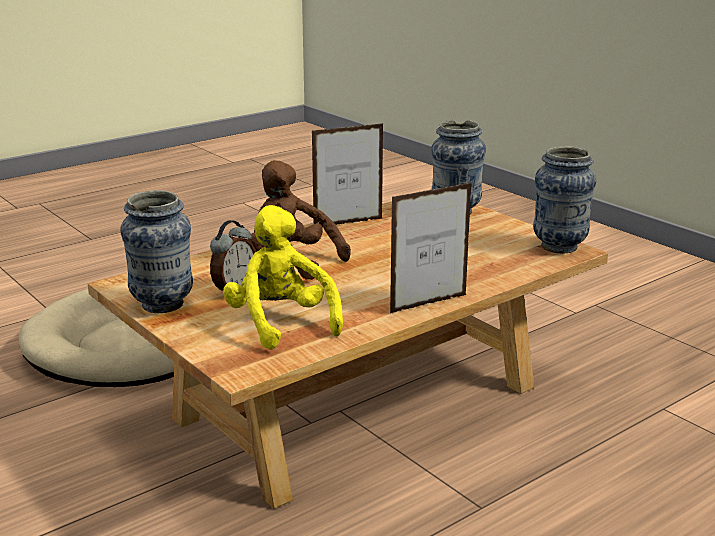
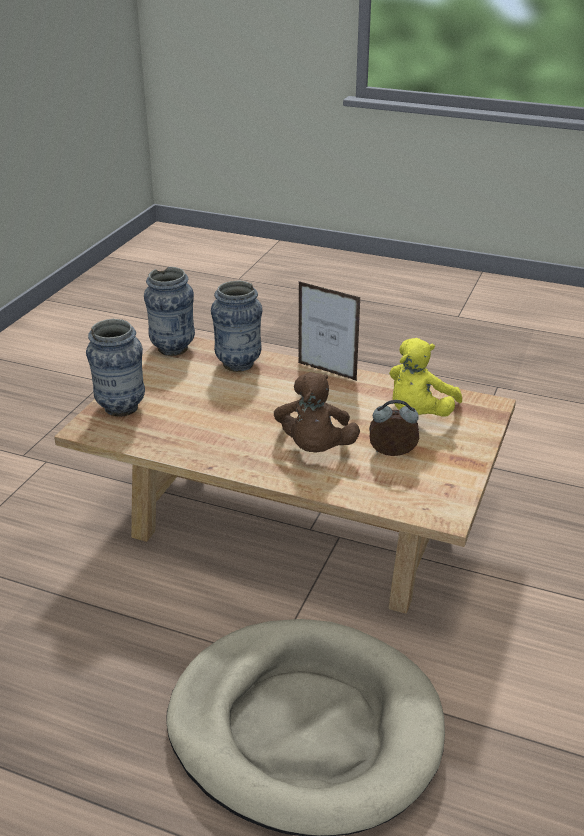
camera: 120 degrees left, 10 degrees up
(162, 305) = (453, 475): vase -> vase (238, 364)
(348, 223) = (196, 453): picture frame -> none

